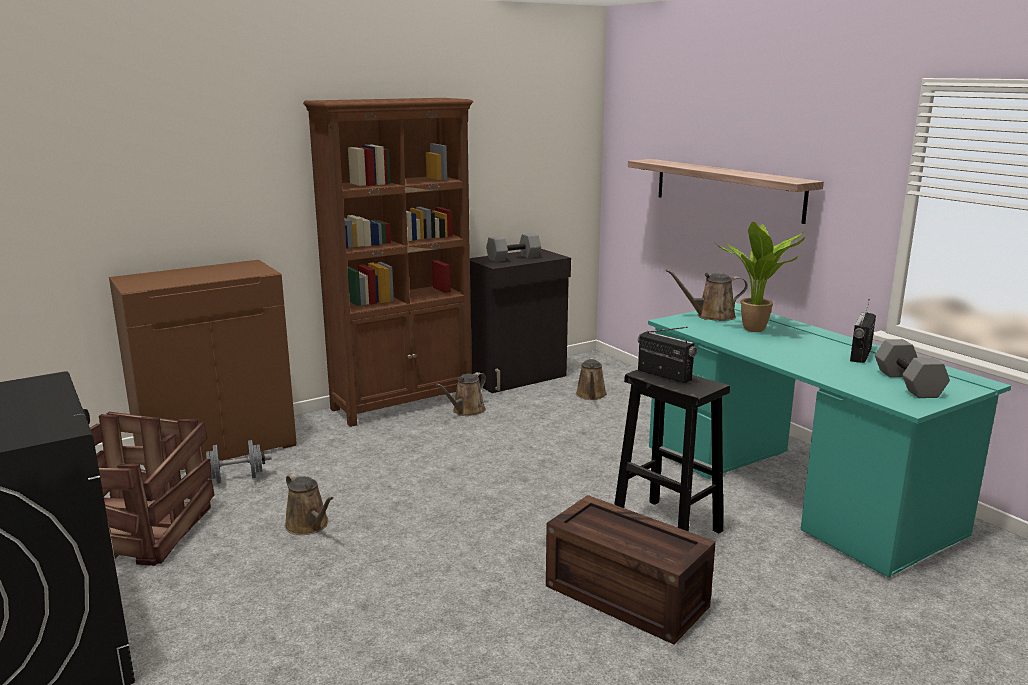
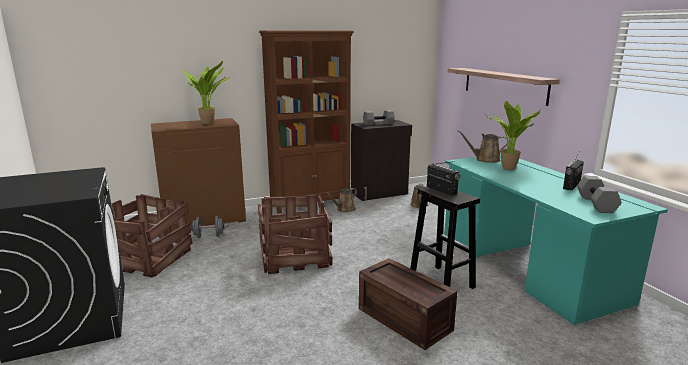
camera: 10 degrees right, 0 degrees up
(223, 271) = (209, 123): none -> potted plant
(309, 526) = (238, 264): brown watering can -> none
(404, 504) = (293, 257): none -> crate

